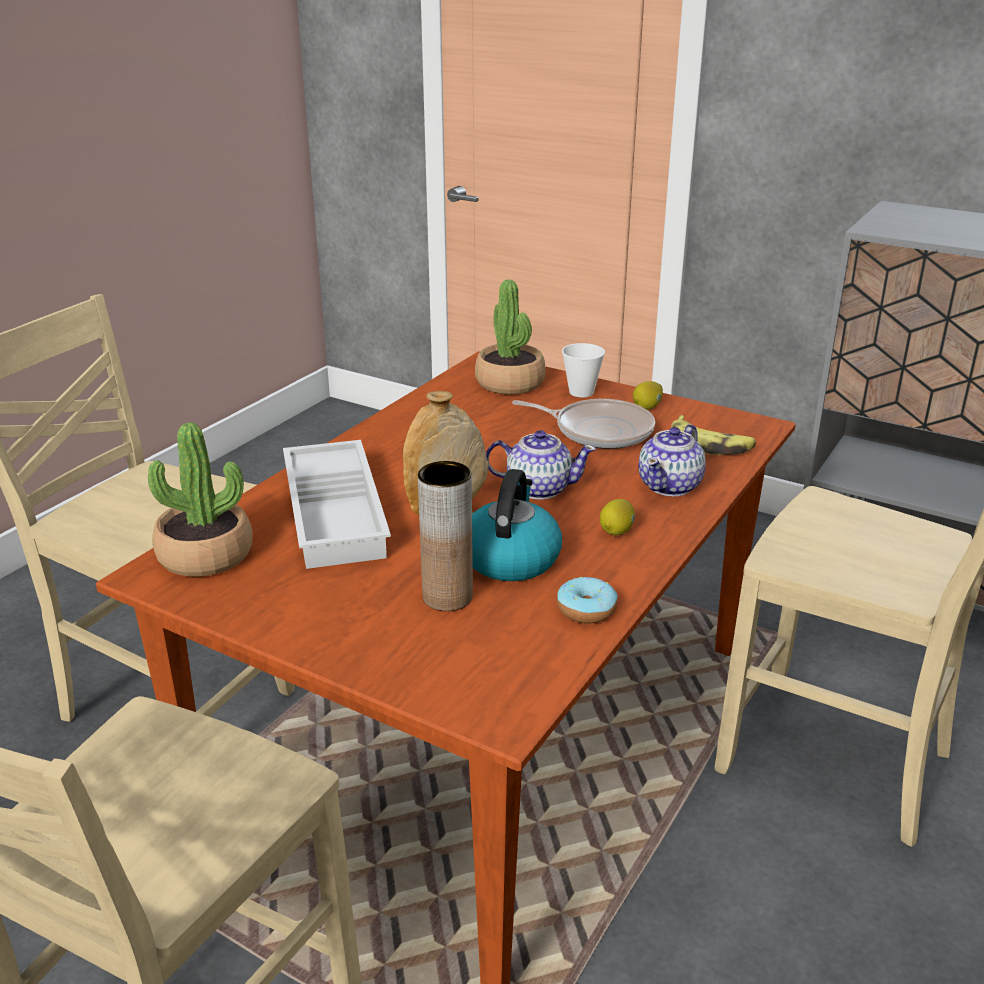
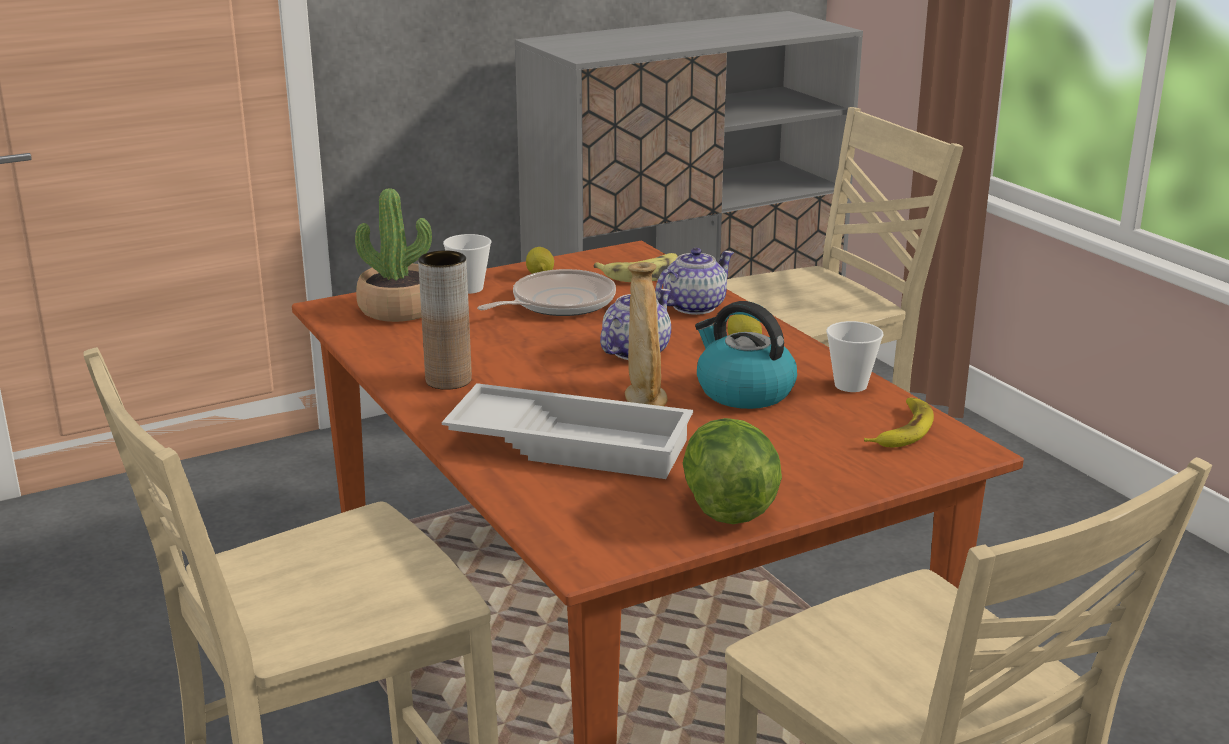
camera: 60 degrees left, 5 degrees down
(205, 555) = (582, 523): potted plant -> none
(277, 609) = (727, 505): none -> lettuce
(447, 597) = (781, 430): brown vase -> brown vase (448, 380)
(511, 664) = (902, 430): none -> banana
(586, 610) = (850, 385): donut -> cup
(670, 485) = (693, 307): teapot -> teapot turned 105 degrees counterclockwise

